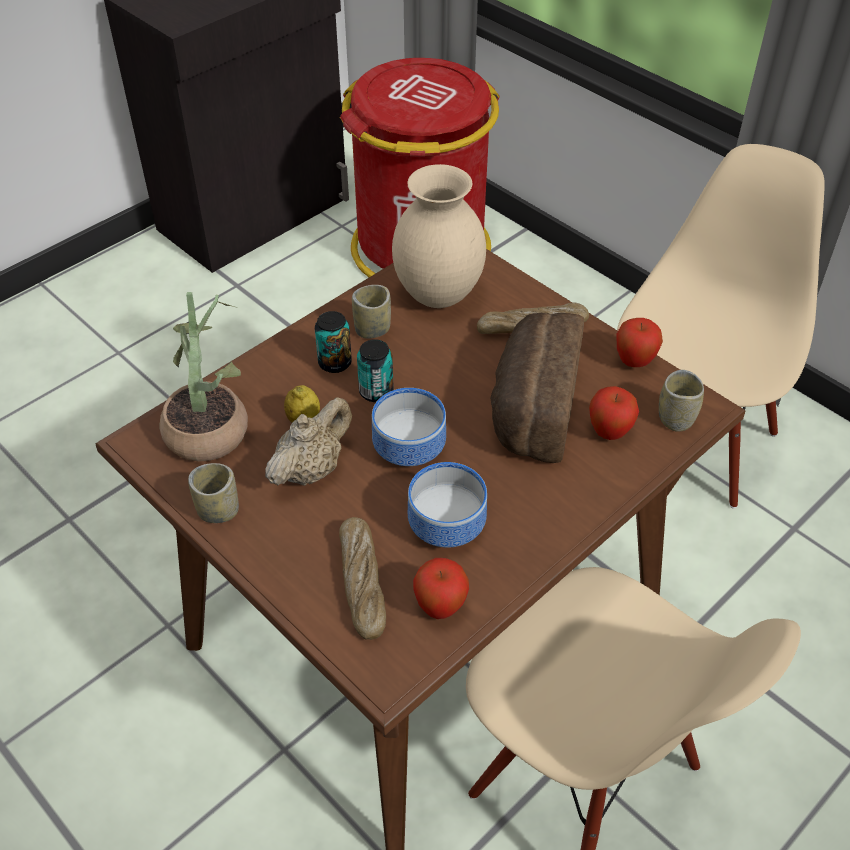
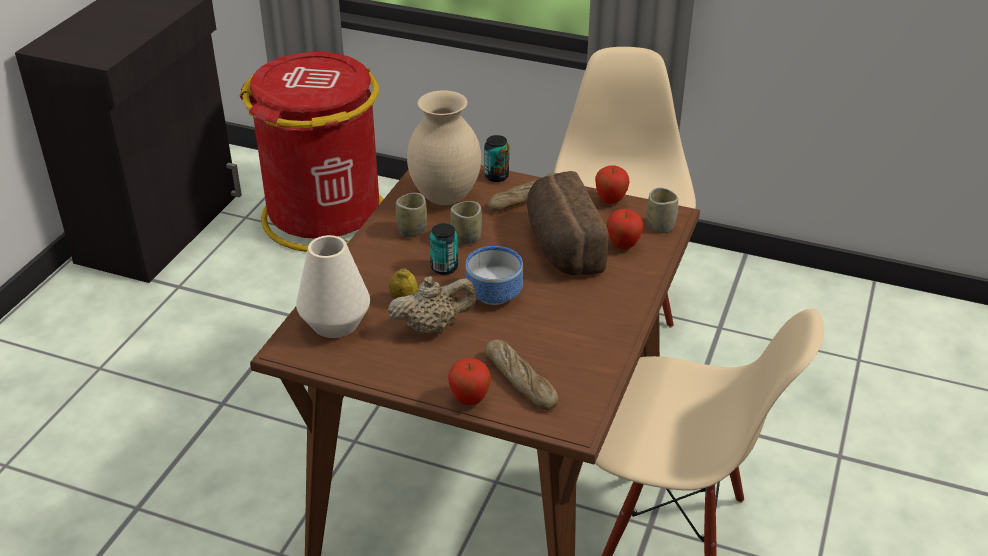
camera: 25 degrees left, 10 degrees down
(210, 425) = (335, 323): potted plant -> white vase
(218, 510) = (383, 372): cup -> cup (466, 238)
(311, 469) = (433, 327): beige teapot -> beige teapot turned 60 degrees clockwise
(335, 363) = (400, 258): can -> can (496, 176)
(440, 607) = (583, 377): apple -> apple (470, 400)
(450, 525) = (555, 329): bowl -> none

